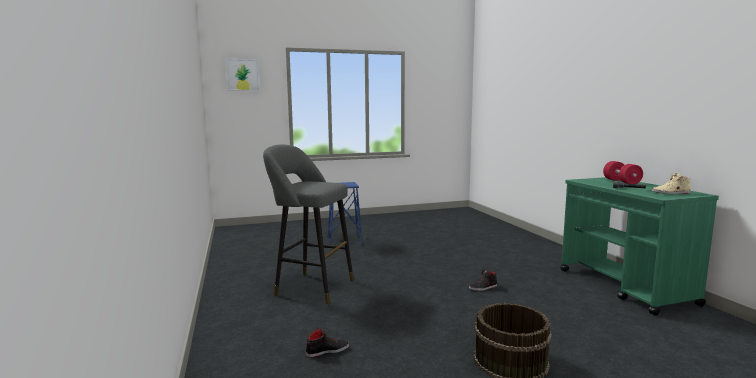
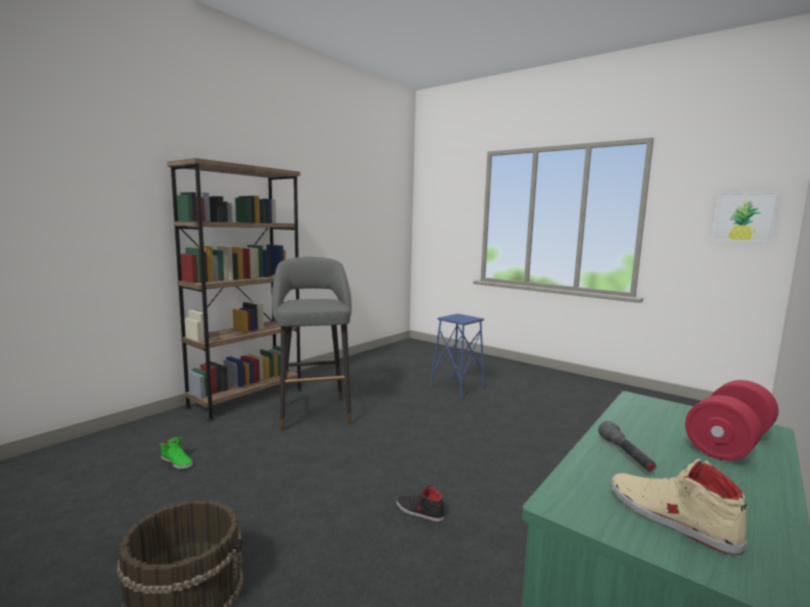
camera: 55 degrees right, 0 degrees up
(231, 306) = (247, 398): none -> brown bookcase
(242, 75) = (444, 186): picture -> picture (744, 217)
(327, 350) = (177, 462): black shoe -> green shoe

